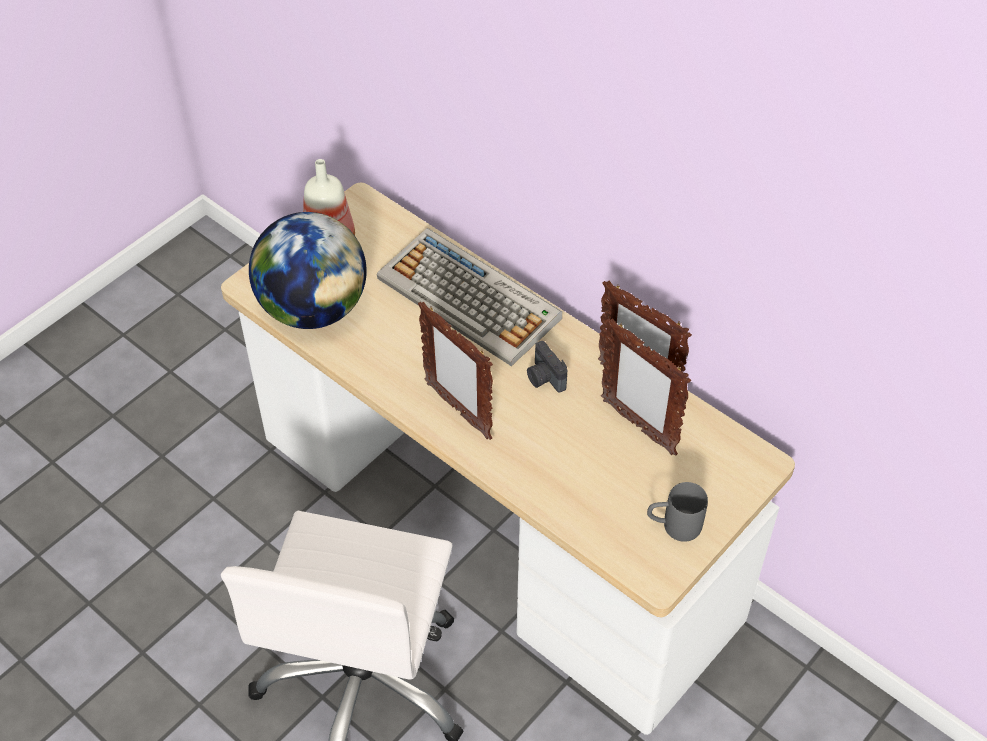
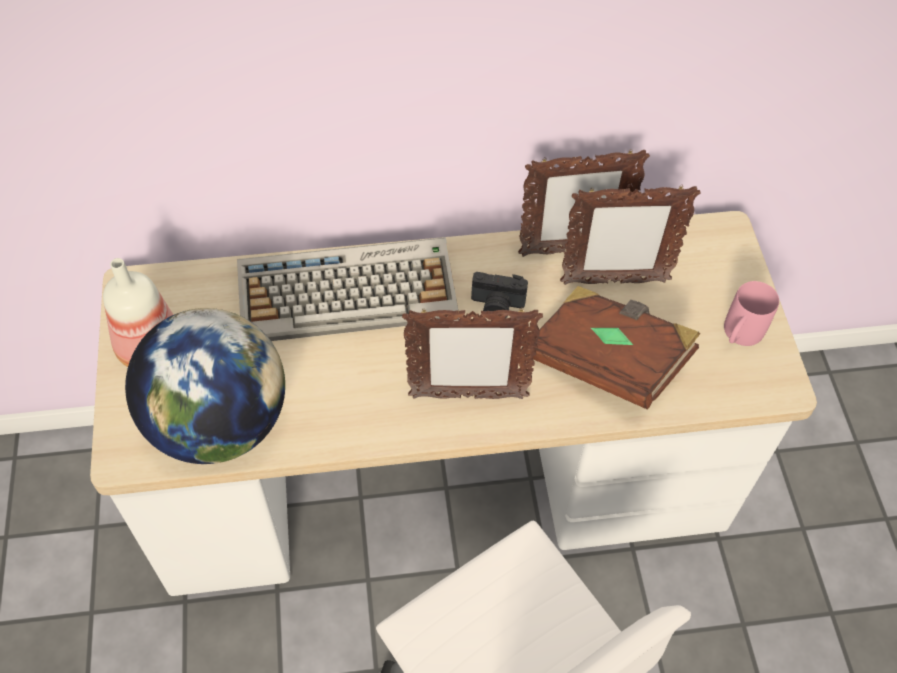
camera: 50 degrees left, 5 degrees up
(567, 465) = (607, 360): none -> brown book
(673, 526) = (738, 336): grey mug -> pink mug

